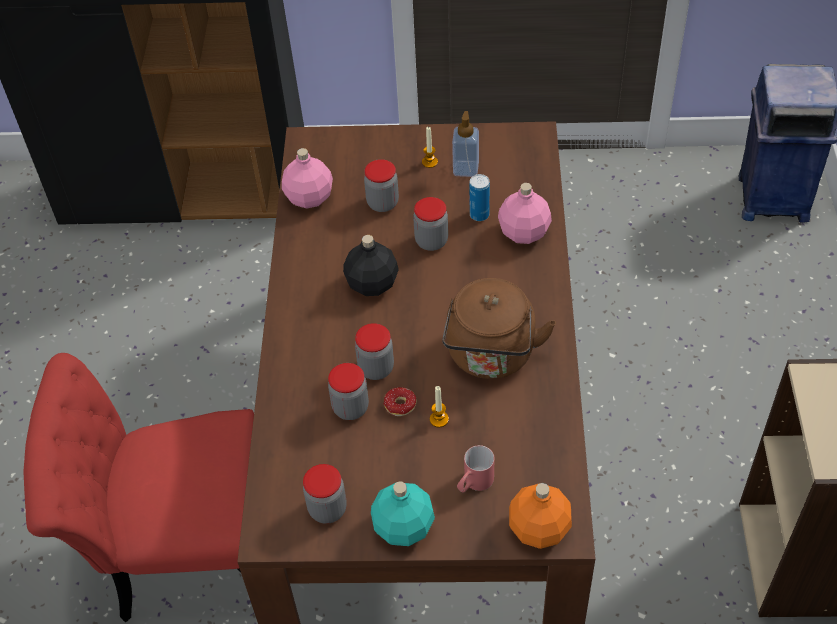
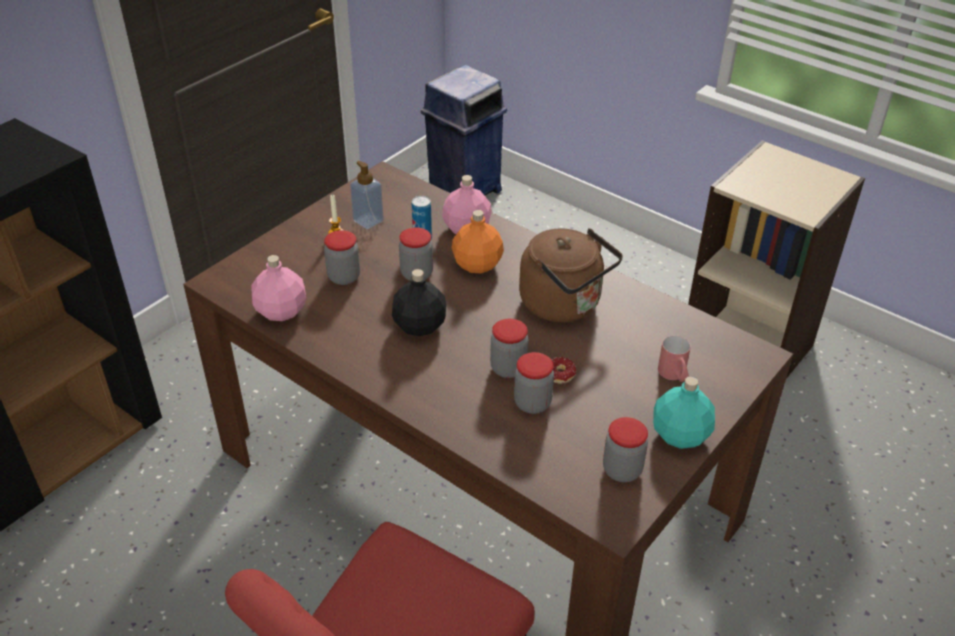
camera: 55 degrees left, 10 degrees down
(439, 419) = (595, 362): candle -> none
(538, 529) = (744, 366): orange bottle -> orange bottle (477, 265)

